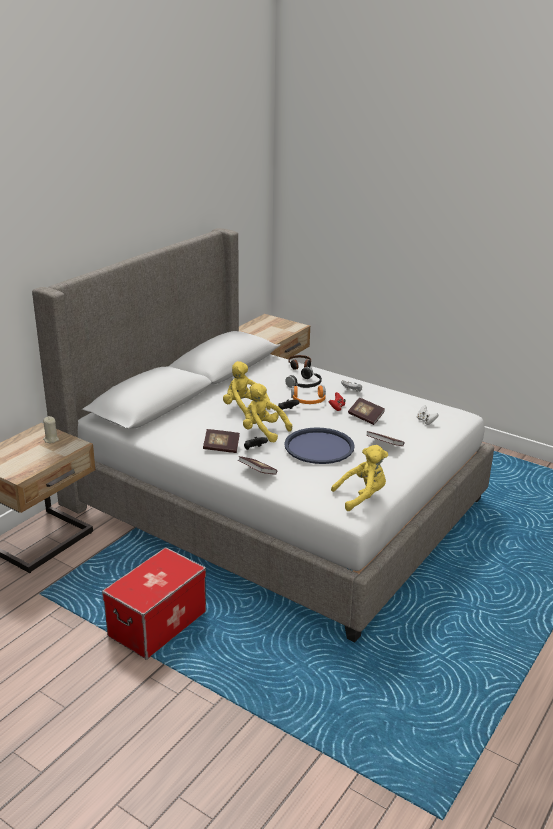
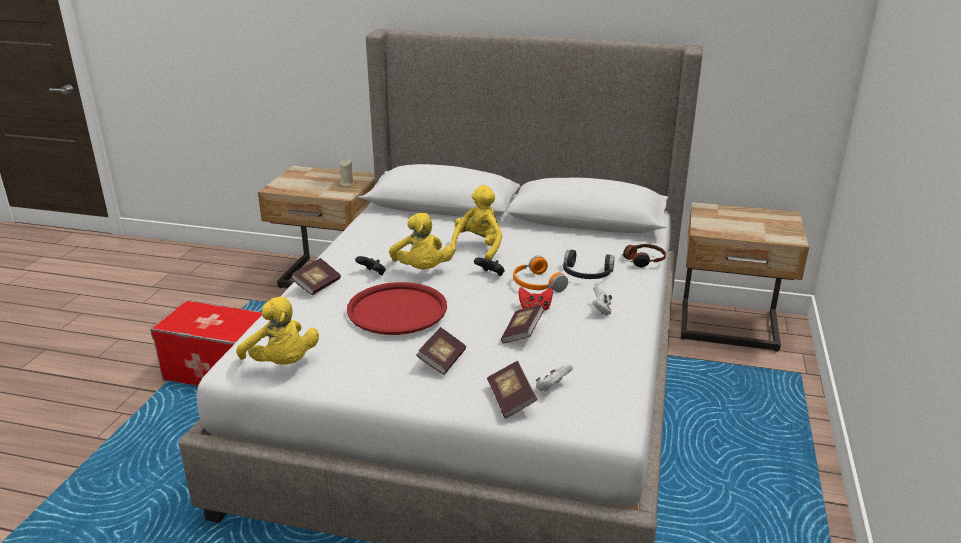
camera: 70 degrees right, 0 degrees up
(221, 448) = (367, 256): book -> book (511, 399)
(263, 431) = (422, 270): yellow plush toy -> yellow plush toy turned 150 degrees clockwise
(319, 447) = (397, 310): blue tray -> red tray

